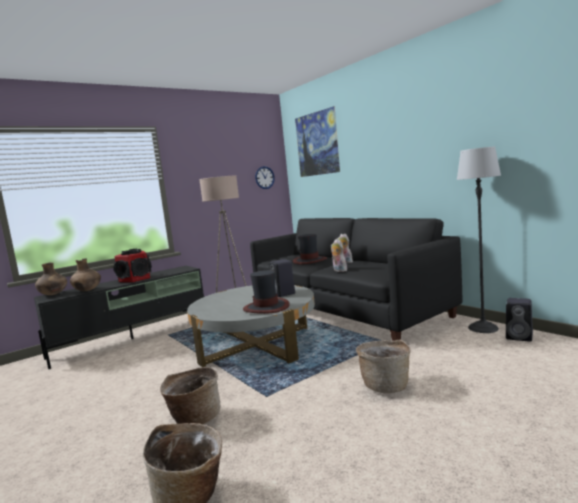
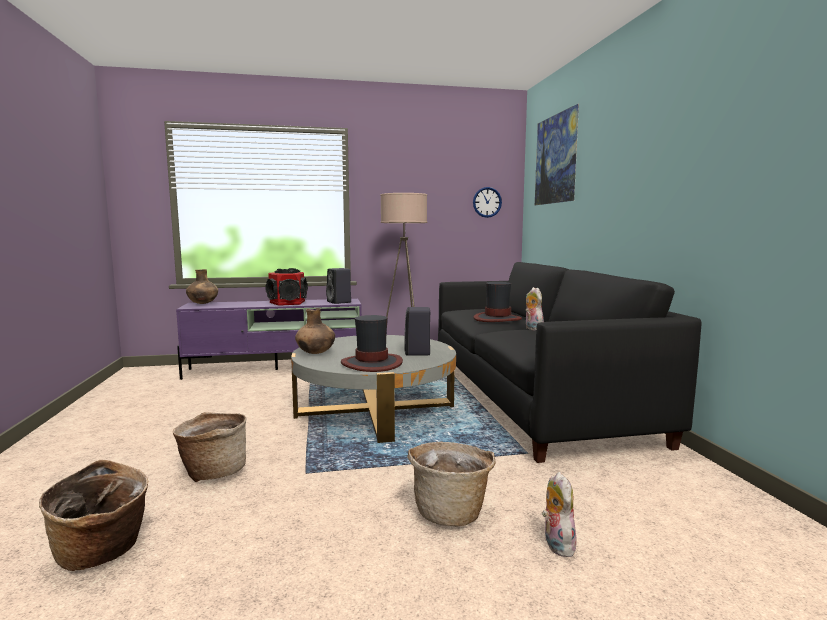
camera: 25 degrees right, 0 degrees up
(88, 290) = (232, 305): brown vase -> brown vase (316, 353)
(133, 338) = (277, 369): black tv stand -> purple tv stand
(339, 270) = (503, 337): plush toy -> plush toy (556, 544)
(483, 328) = (704, 480): floor lamp -> none
(520, 337) = (754, 514): black speaker -> black speaker (339, 302)

